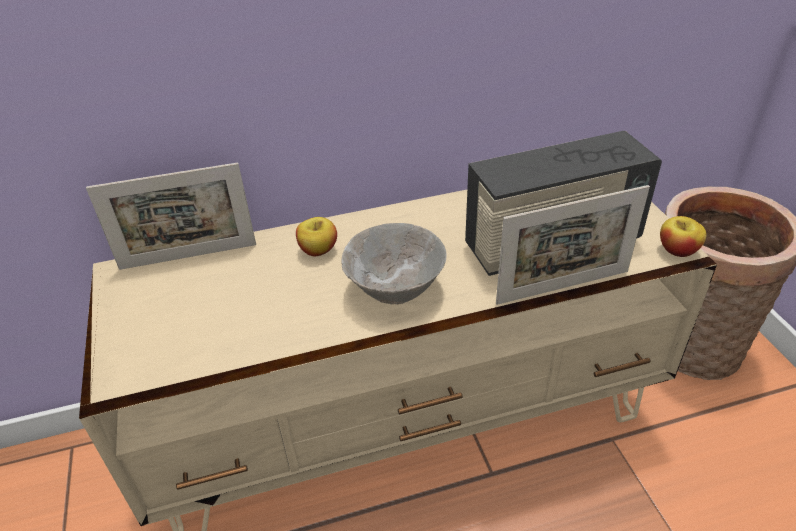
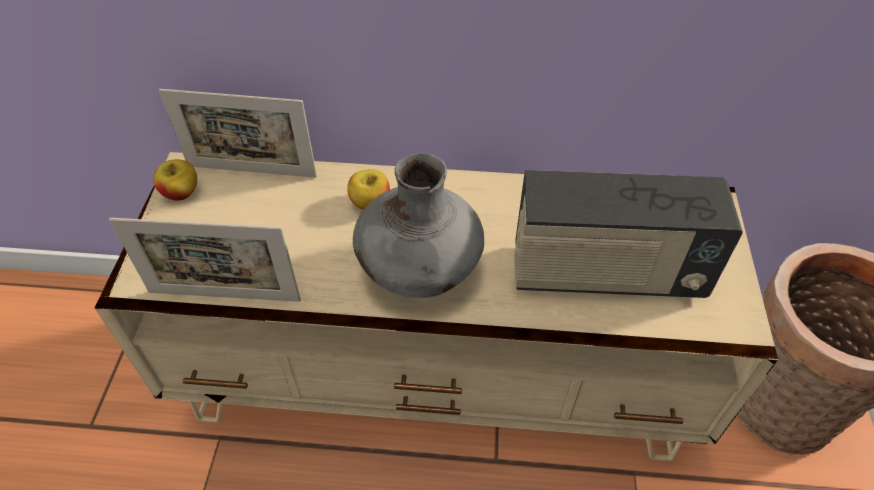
camera: 20 degrees right, 10 degrees up
(394, 289) = (418, 271): grey bowl -> grey vase
(563, 287) = (588, 328): picture frame -> picture frame (224, 296)
(677, 250) = (742, 327): apple -> apple (181, 192)

